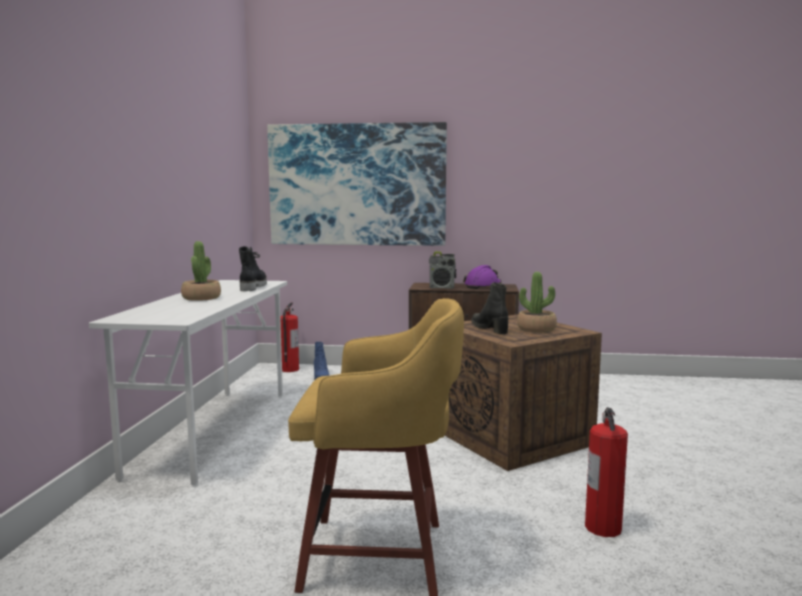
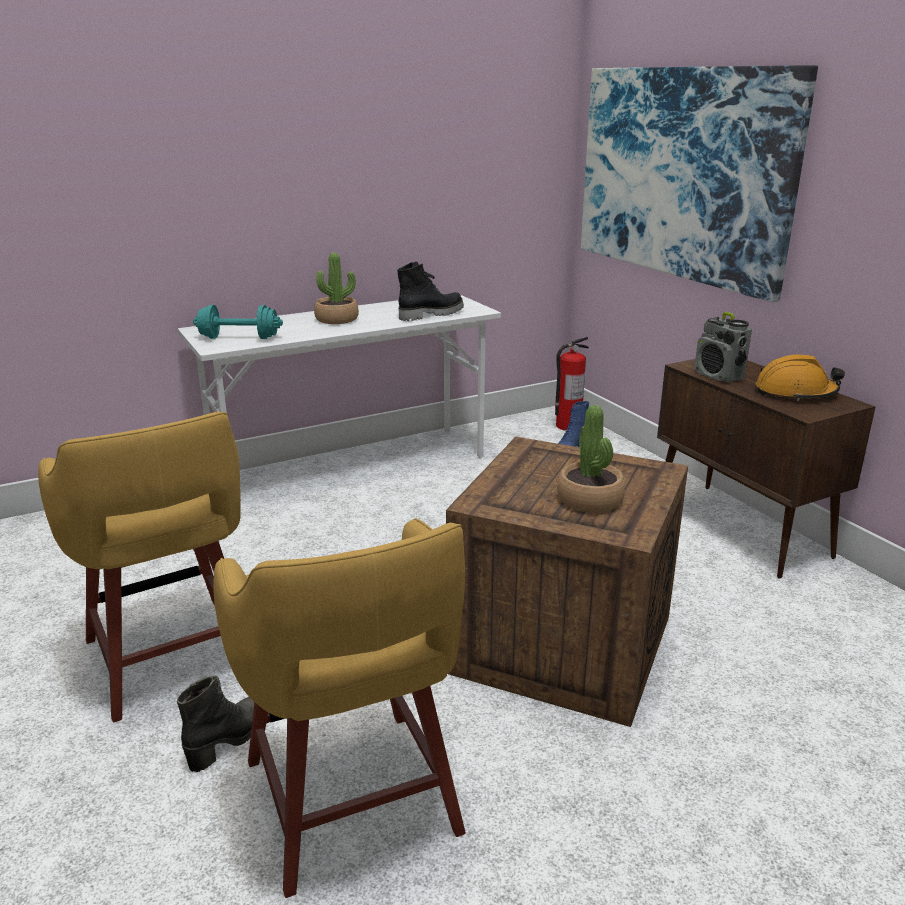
camera: 55 degrees right, 15 degrees up
(174, 315) = (239, 338): none -> turquoise dumbbell
(482, 286) = (795, 392): purple hard hat -> orange hard hat
(490, 329) = (538, 471): black boot -> black boot (228, 740)
(603, 527) = (352, 803): fire extinguisher -> yellow stool

